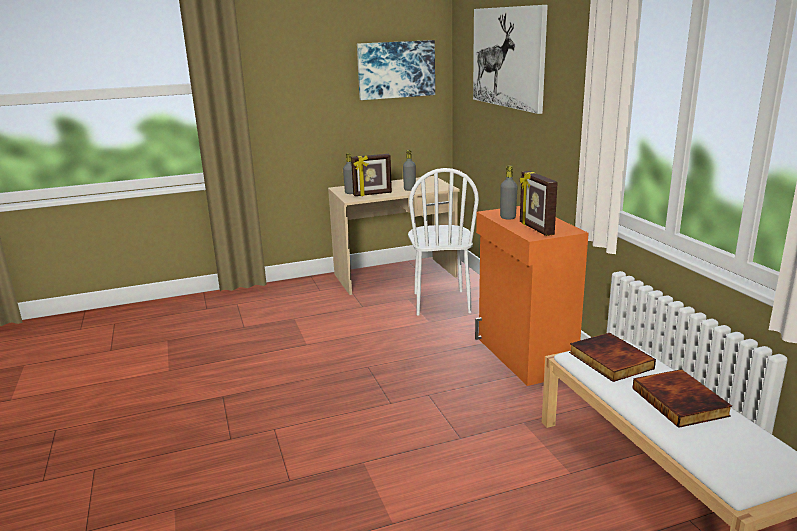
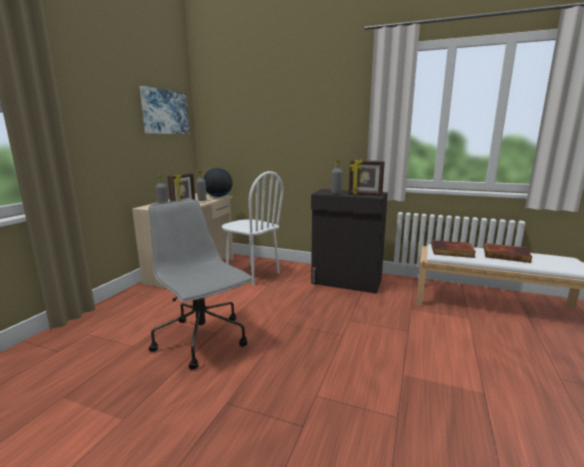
camera: 50 degrees left, 5 degrees down
(287, 345) = (203, 340): none -> grey office chair
(441, 187) = (218, 196): none -> globe
(508, 57) = (269, 101): picture -> none
(524, 356) = (346, 282): orange cabinet -> black cabinet

